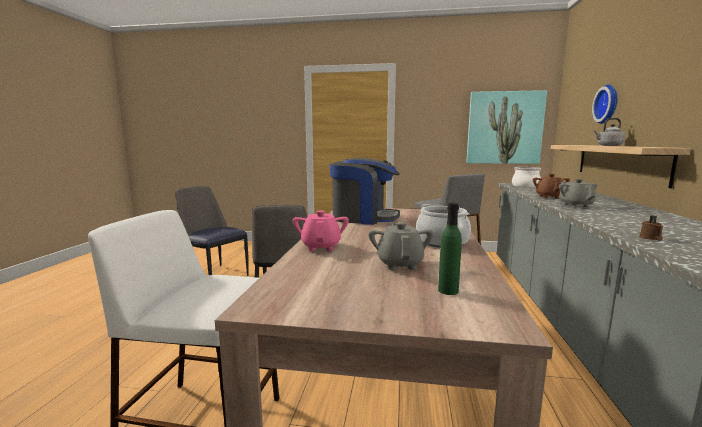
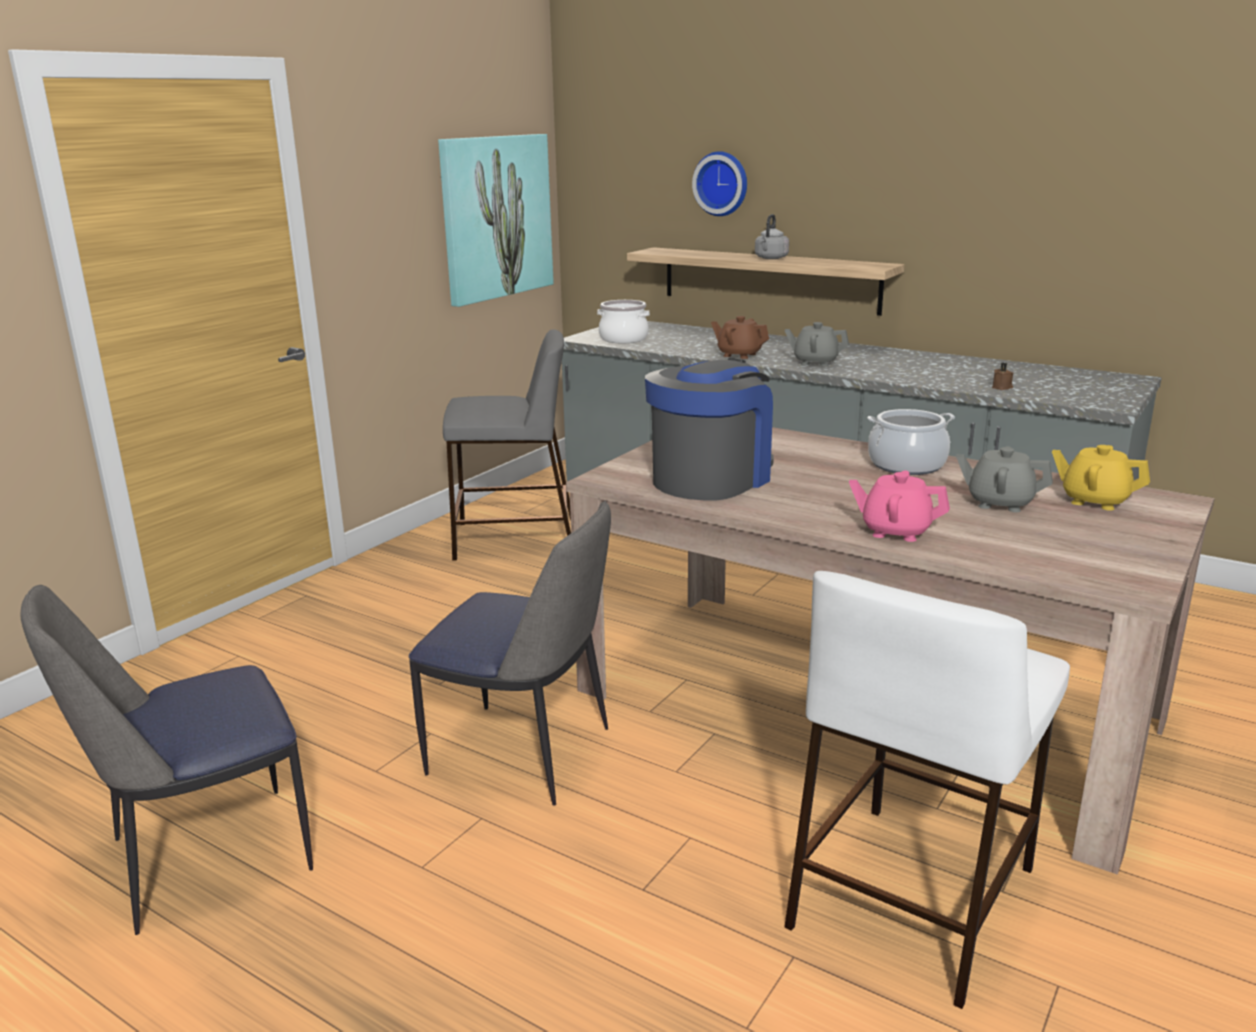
camera: 65 degrees left, 10 degrees up
(448, 290) = (1094, 501): green bottle -> yellow teapot

